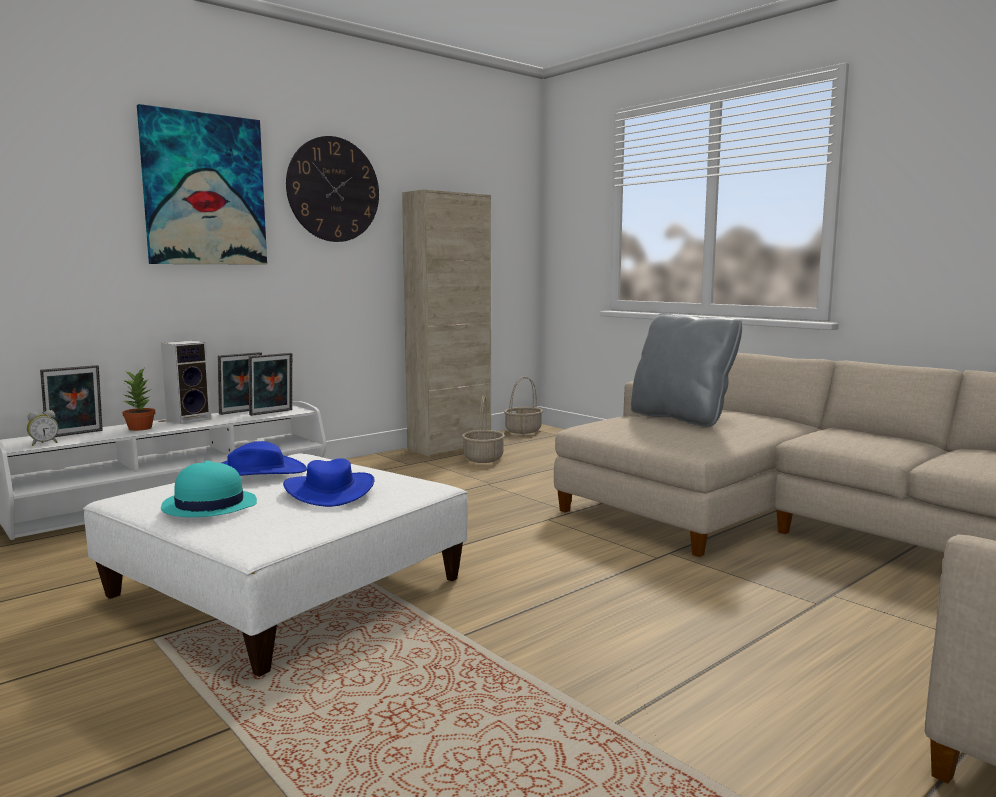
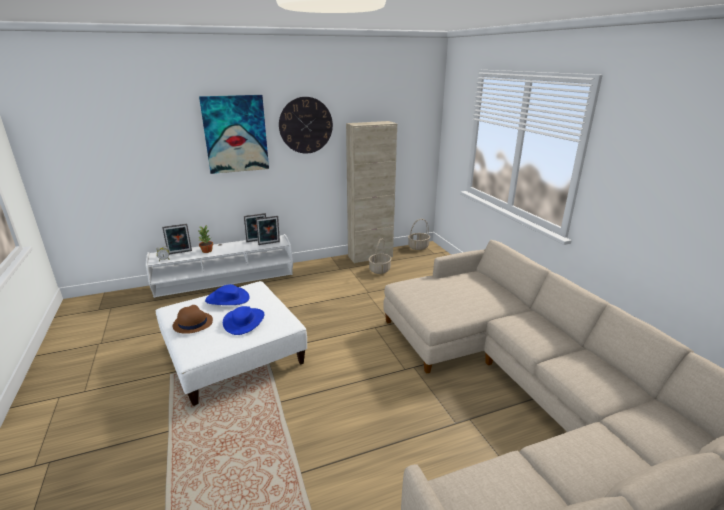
camera: 20 degrees right, 15 degrees up
(190, 419) = (231, 245): speaker -> none
(209, 505) = (192, 323): turquoise hat -> brown hat
(681, 418) = (452, 288): grey pillow -> none

